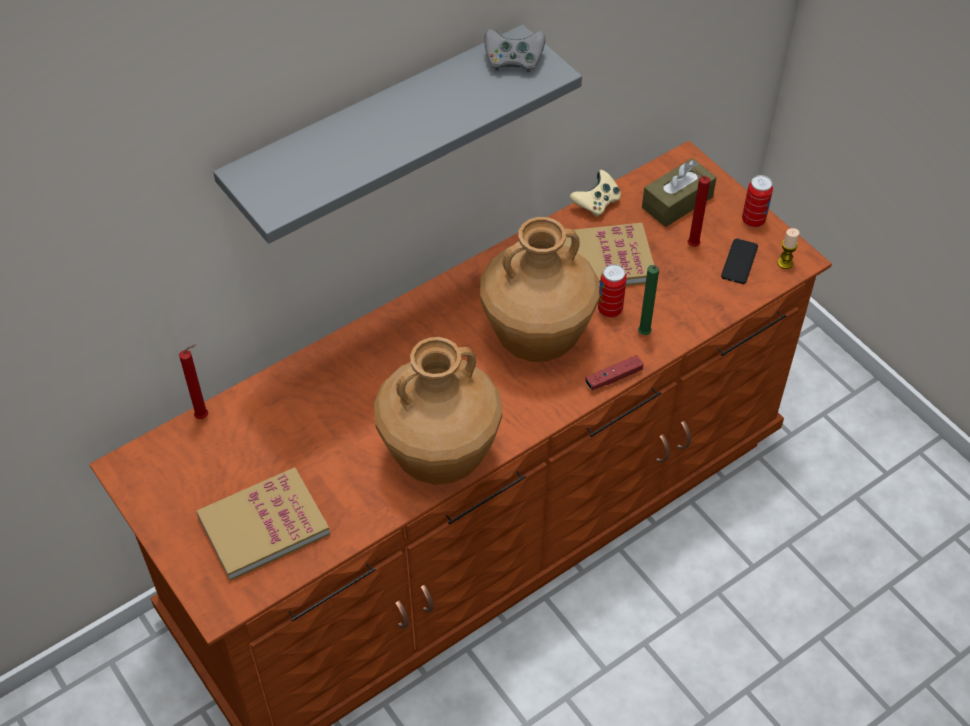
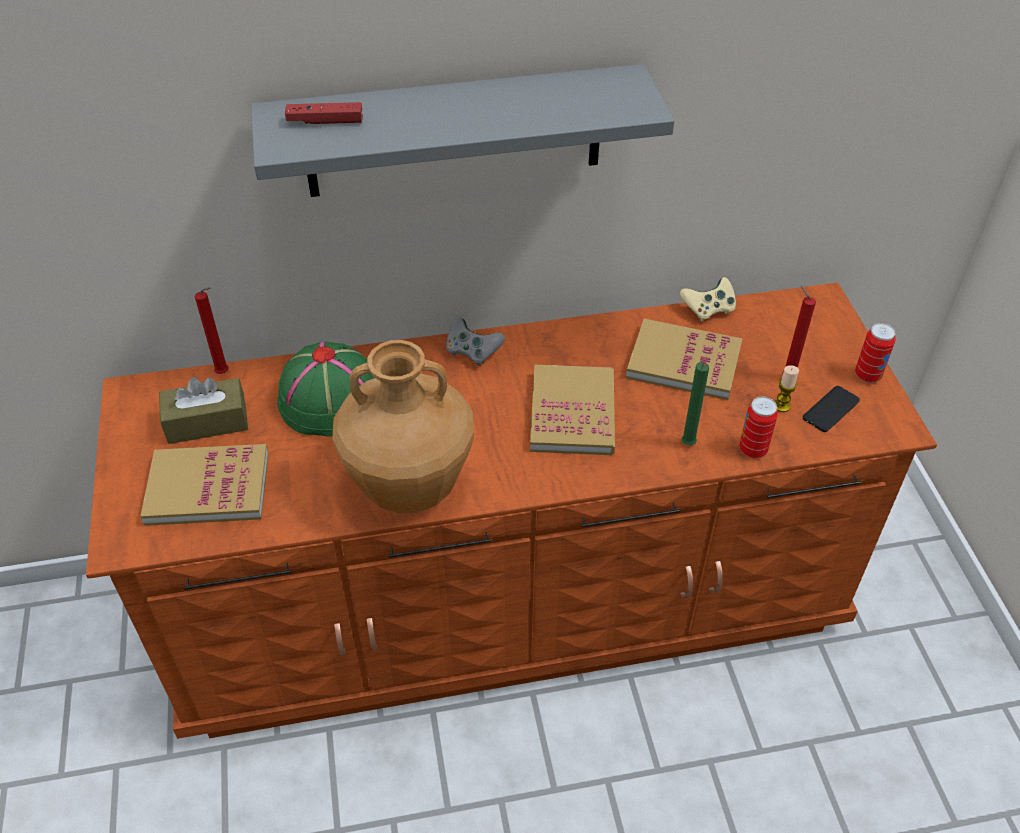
camera: 25 degrees right, 5 degrees down
(318, 405) = (330, 400): none -> green hat
(513, 62) = (609, 91): grey game controller -> grey game controller (472, 352)
(536, 340) = (572, 413): brown vase -> book
(610, 310) = (665, 410): can -> can (752, 450)
(613, 378) = (631, 475): red game controller -> red game controller (325, 121)
(677, 202) = (793, 334): brown tissue box -> brown tissue box (207, 422)
(785, 263) = (882, 427): candle -> candle (781, 405)

